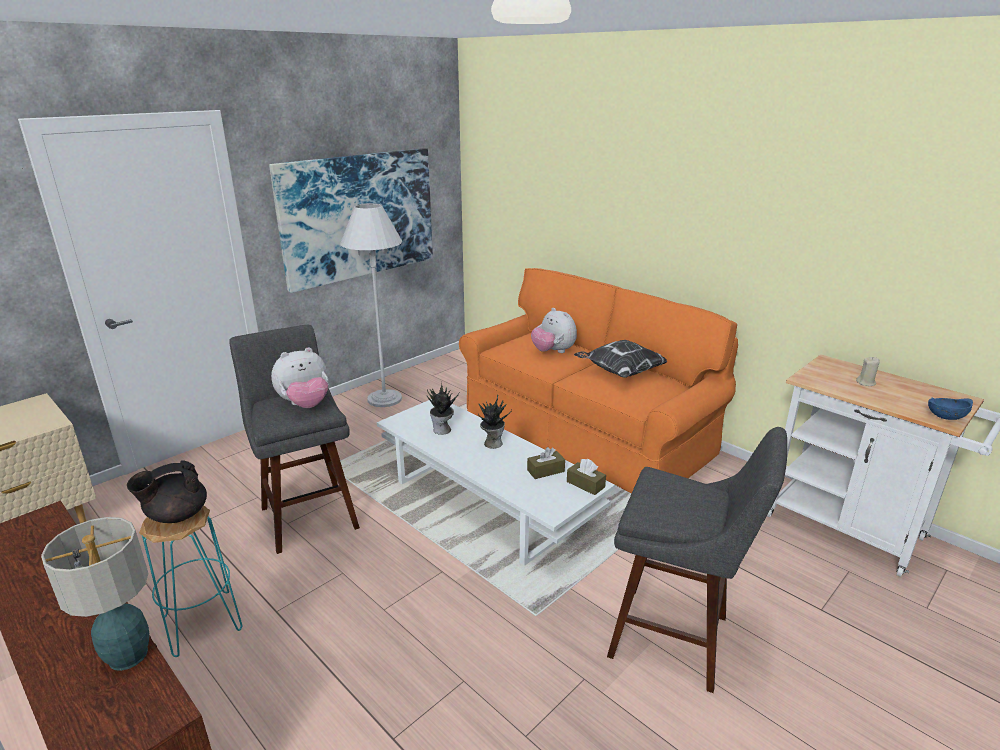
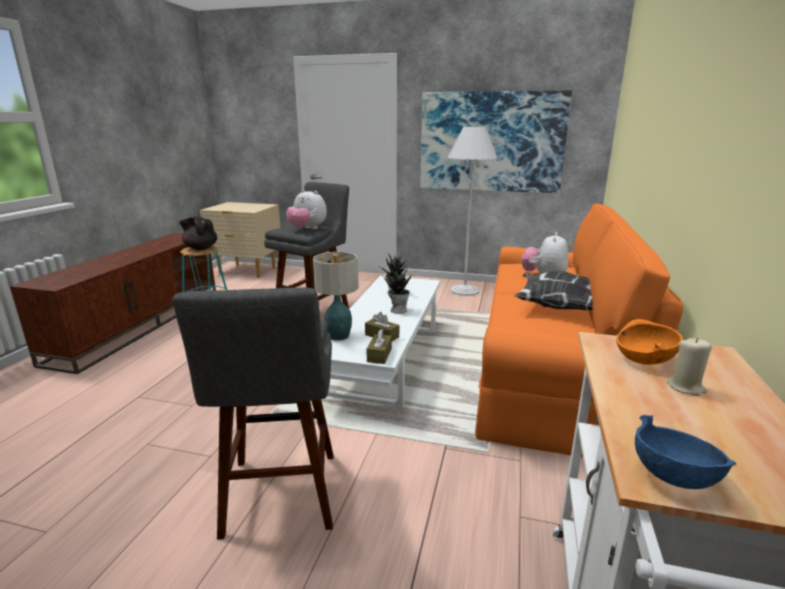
camera: 60 degrees right, 5 degrees down
(127, 656) = (96, 271): table lamp -> table lamp (338, 336)
(832, 379) = (643, 360): none -> orange bowl

